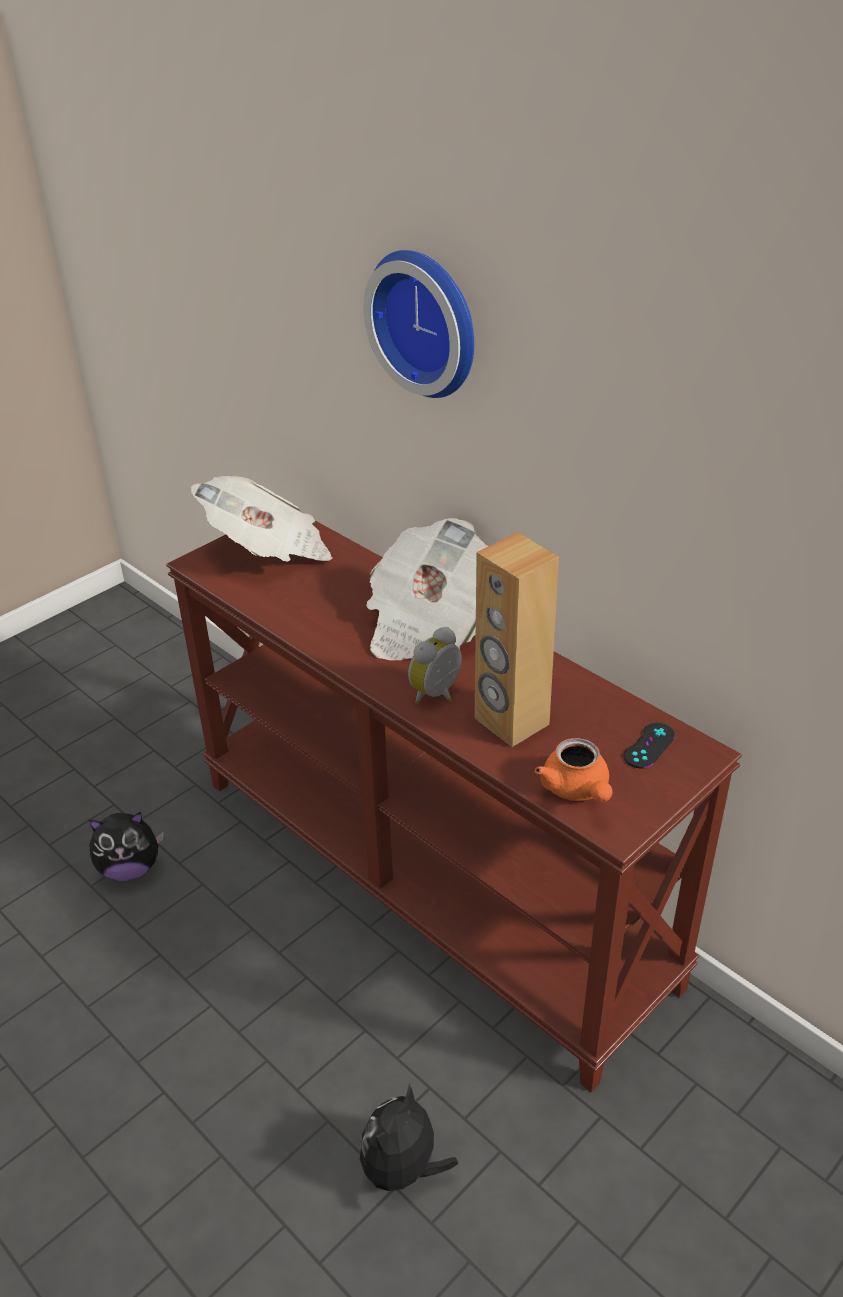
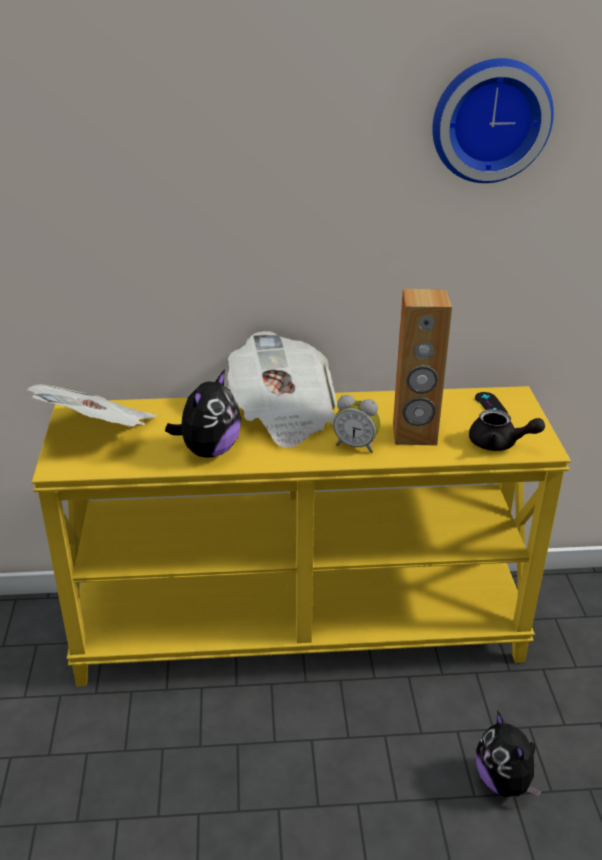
camera: 50 degrees left, 5 degrees down
(130, 868) = (92, 784): plush toy -> plush toy (209, 451)
(428, 321) = (224, 177): wall clock -> wall clock (489, 119)
(431, 877) = (300, 627): brown console table -> yellow console table
(438, 695) = (356, 445): alarm clock -> alarm clock turned 60 degrees counterclockwise
(577, 790) = (499, 444): orange teapot -> black teapot

